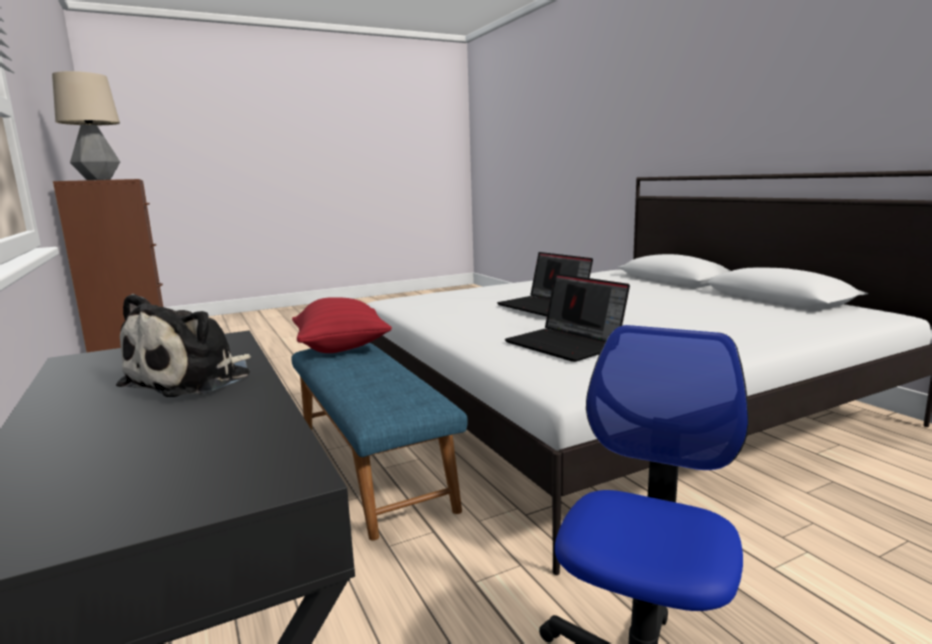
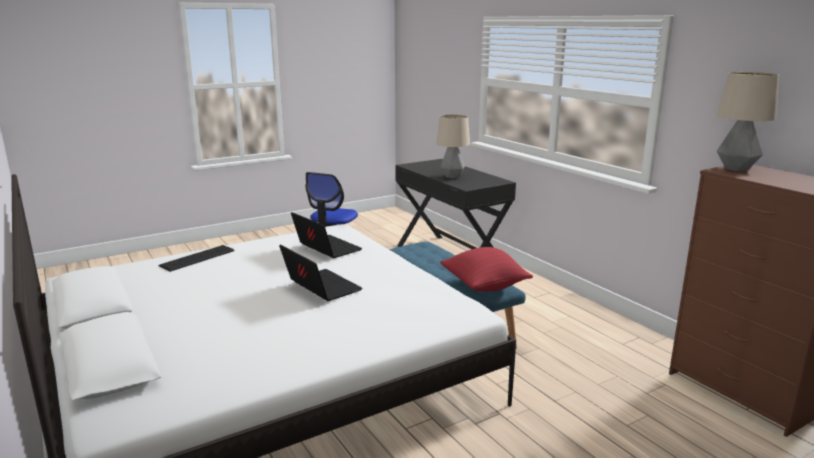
camera: 175 degrees right, 5 degrees up
(194, 379) = (452, 176): plush toy -> table lamp
(765, 332) = (196, 258): none -> keyboard

